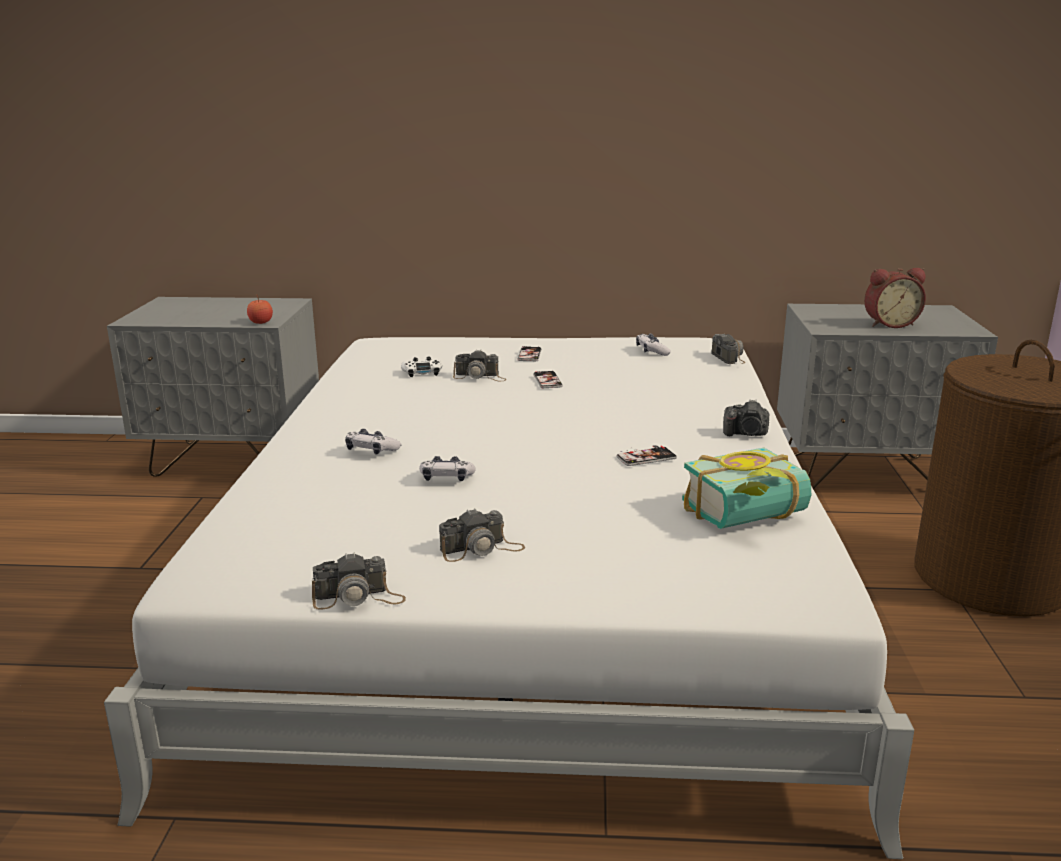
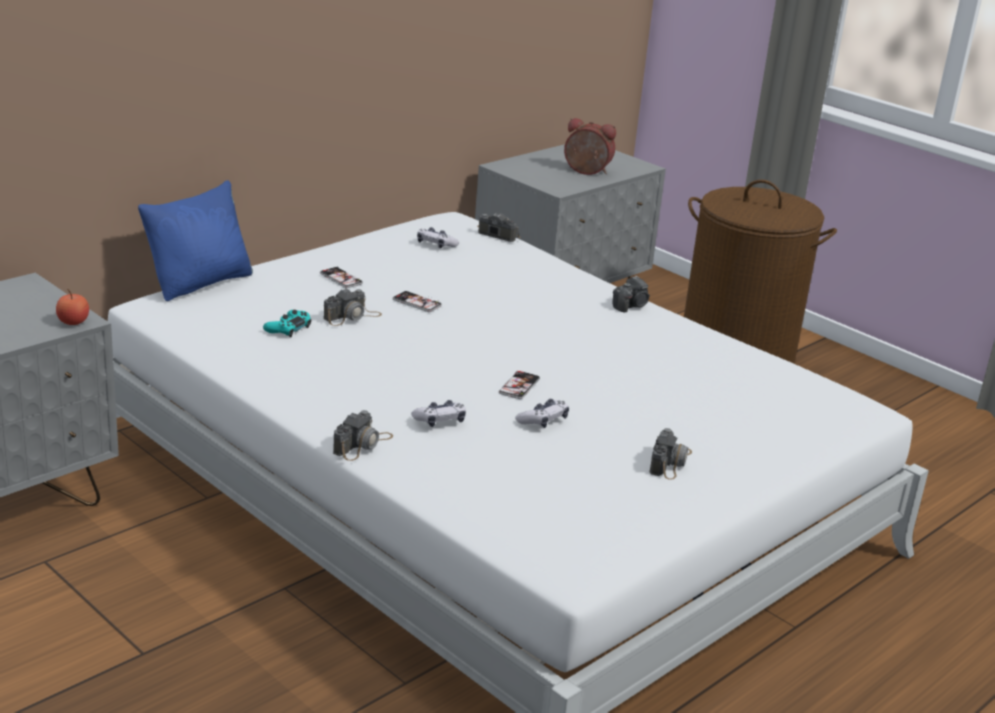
camera: 50 degrees left, 5 degrees up
(358, 597) = (680, 527): camera -> camera (363, 444)
(422, 372) = (288, 328): white game controller -> turquoise game controller
(434, 337) = (200, 283): none -> blue pillow
(646, 458) = (617, 350): phone -> phone (519, 386)
(750, 518) = (751, 373): book -> none
(889, 324) = (586, 172): alarm clock -> alarm clock turned 105 degrees counterclockwise

